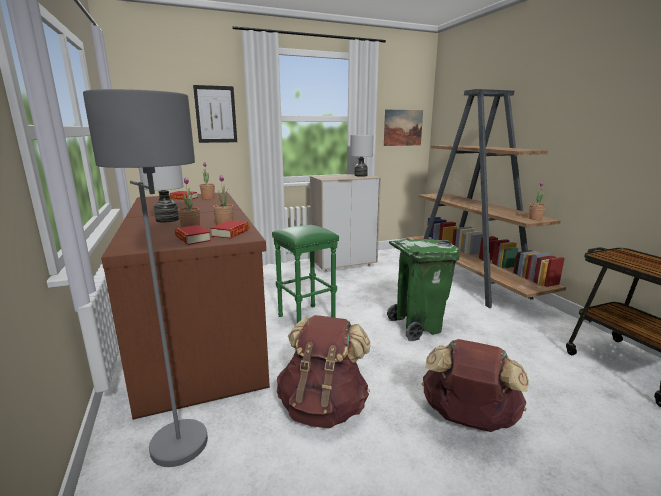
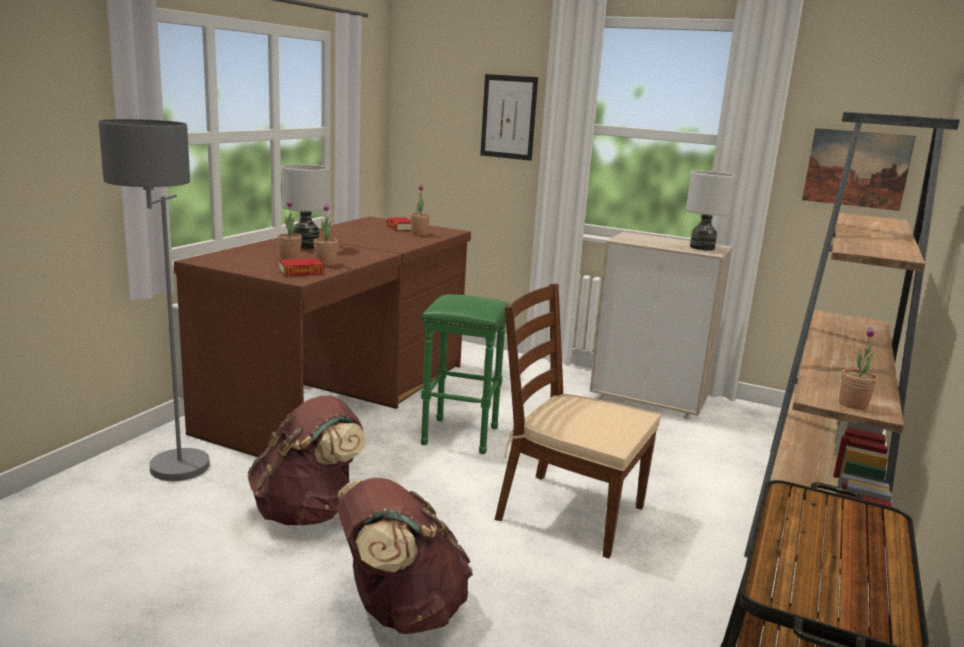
camera: 45 degrees right, 0 degrees up
(193, 239) = (261, 267): book -> none
(417, 326) = (568, 512): green trash can -> brown chair

